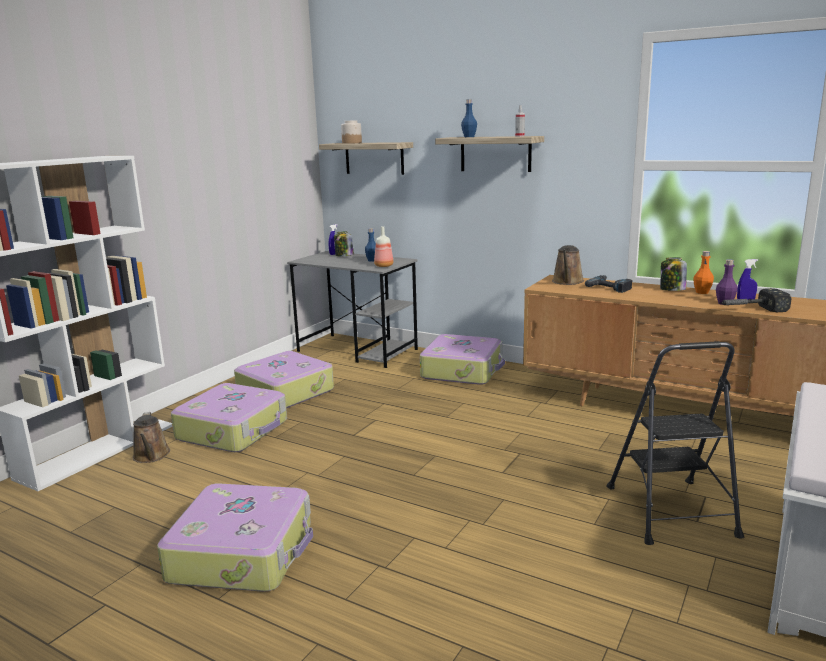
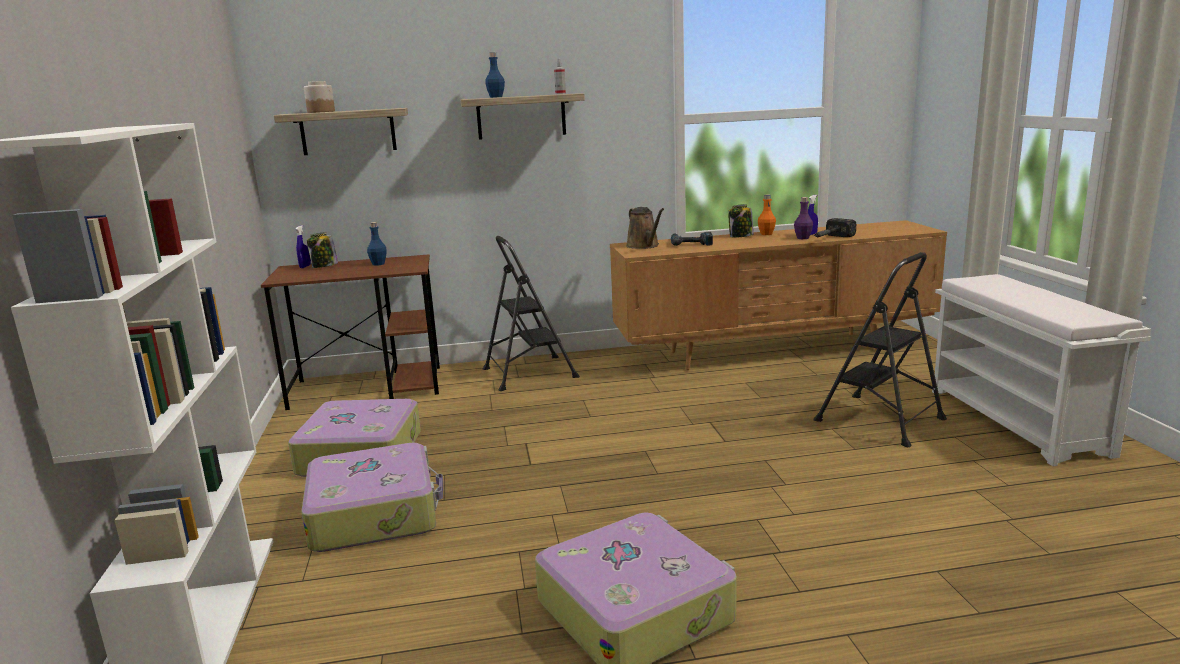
camera: 40 degrees left, 0 degrees up
(151, 456) = (314, 584): brown watering can -> none
(358, 350) = (368, 387): grey desk -> brown desk
(383, 266) = (411, 266): bottle -> none
(463, 370) = (527, 373): suitcase -> black step ladder

